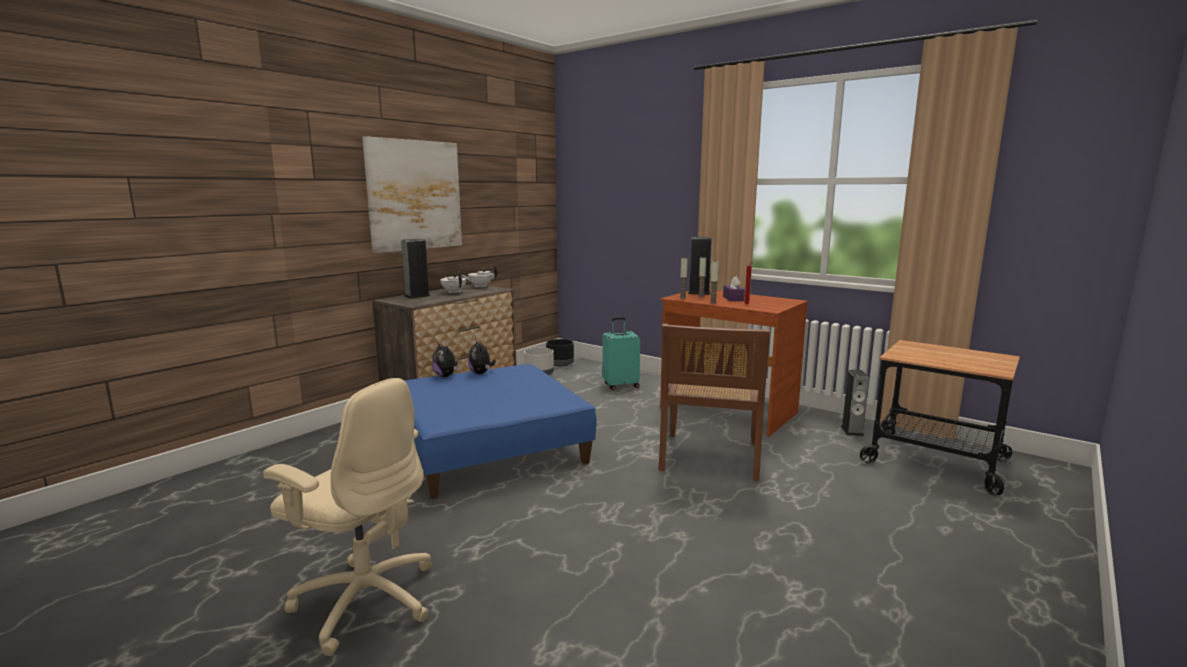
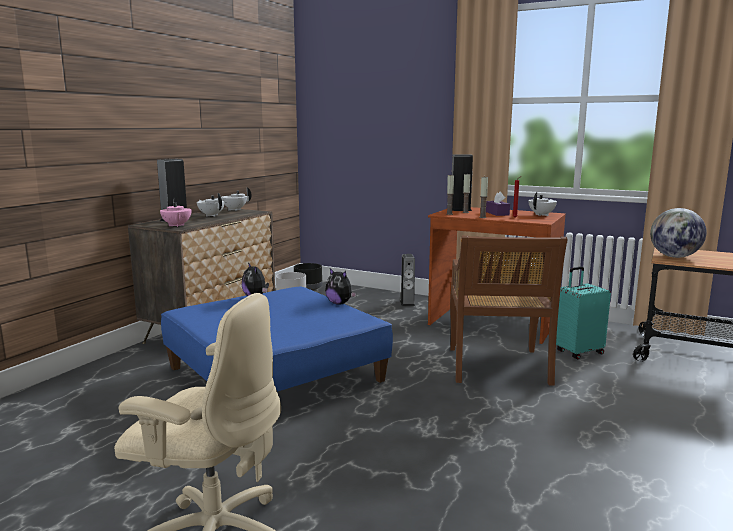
camera: 10 degrees left, 0 degrees up
(413, 302) = (176, 225): none -> pink teapot
(414, 195) = (167, 113): picture -> none
(446, 376) = (219, 302): plush toy -> plush toy (339, 303)
(620, 385) = (379, 305): turquoise suitcase -> turquoise suitcase (578, 352)
(779, 302) = (542, 215): none -> white teapot
(852, 431) = (612, 334): speaker -> speaker (407, 303)
(910, 353) = (674, 257): none -> globe

